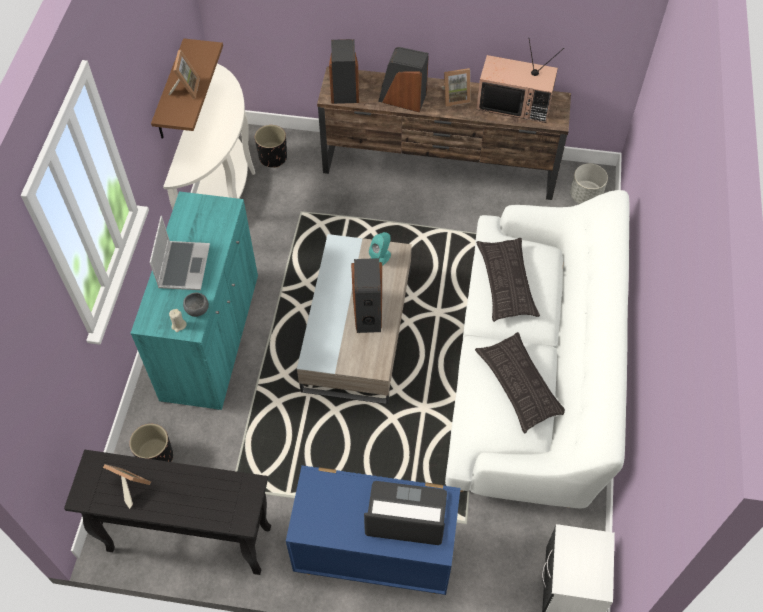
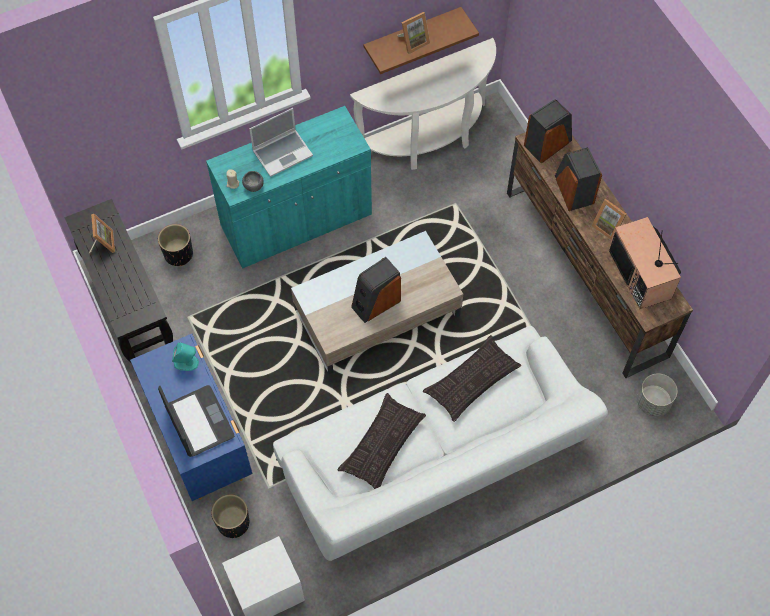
camera: 55 degrees right, 5 degrees up
(273, 158) = (491, 149): black planter -> black planter (233, 523)
(380, 257) = (432, 280): turquoise speaker -> turquoise speaker (186, 363)

